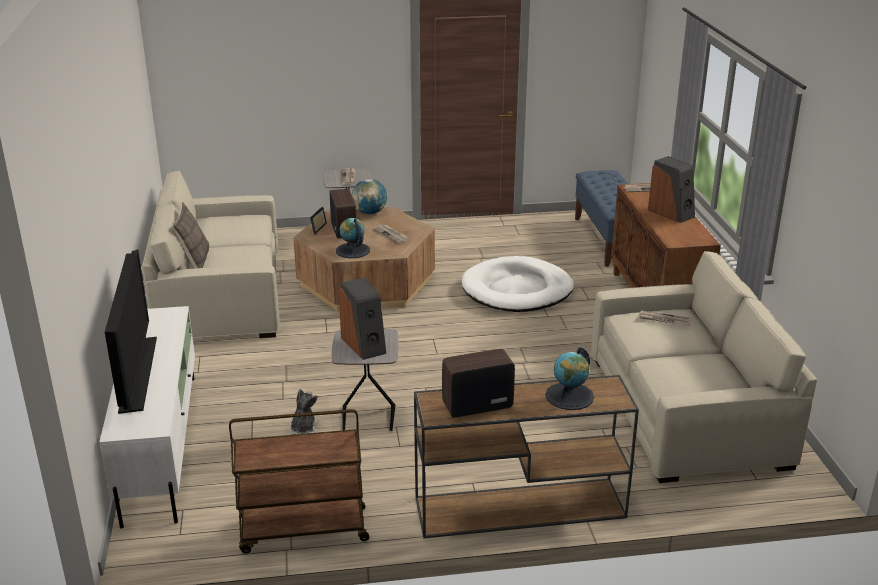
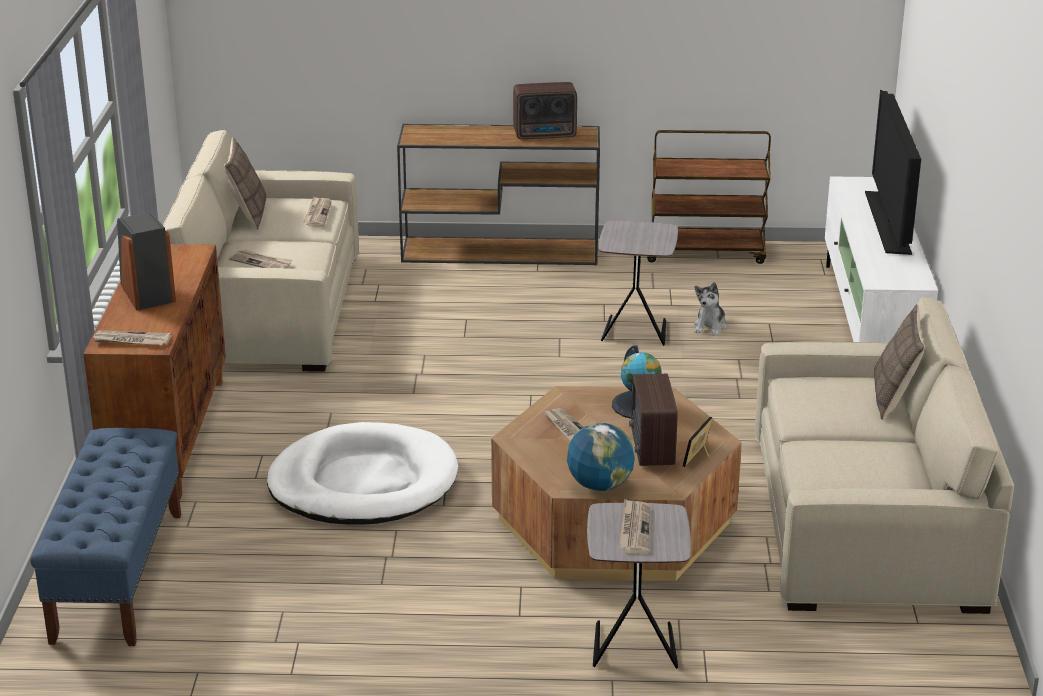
camera: 170 degrees left, 0 degrees up
(364, 344) = (639, 237): speaker -> none
(569, 396) = (456, 135): globe -> none
(665, 375) = (317, 213): none -> newspaper
(724, 368) = (248, 215): none -> pillow

